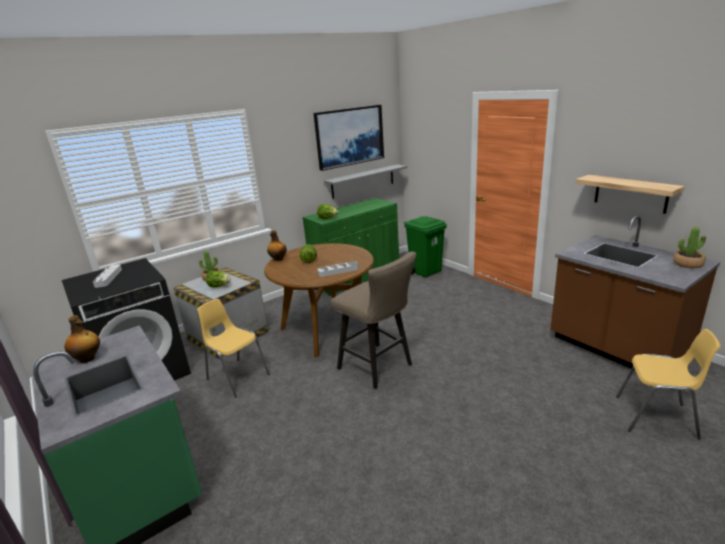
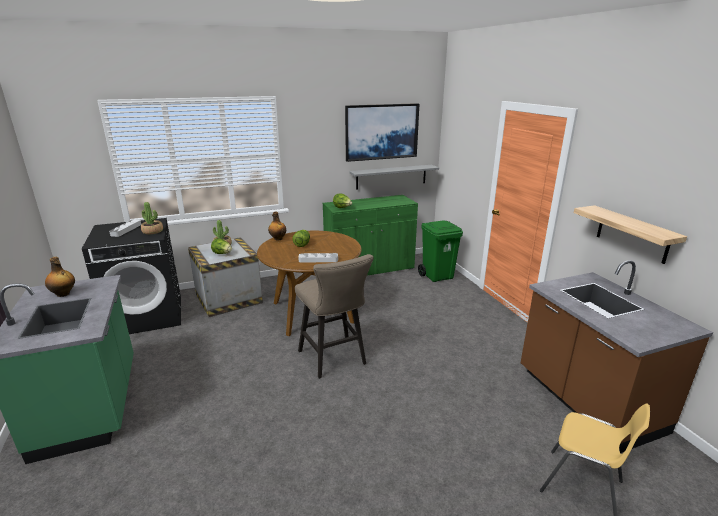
camera: 15 degrees right, 0 degrees up
(237, 377) = (213, 337): yellow chair -> none
(687, 264) = (670, 326): potted plant -> potted plant (152, 231)

